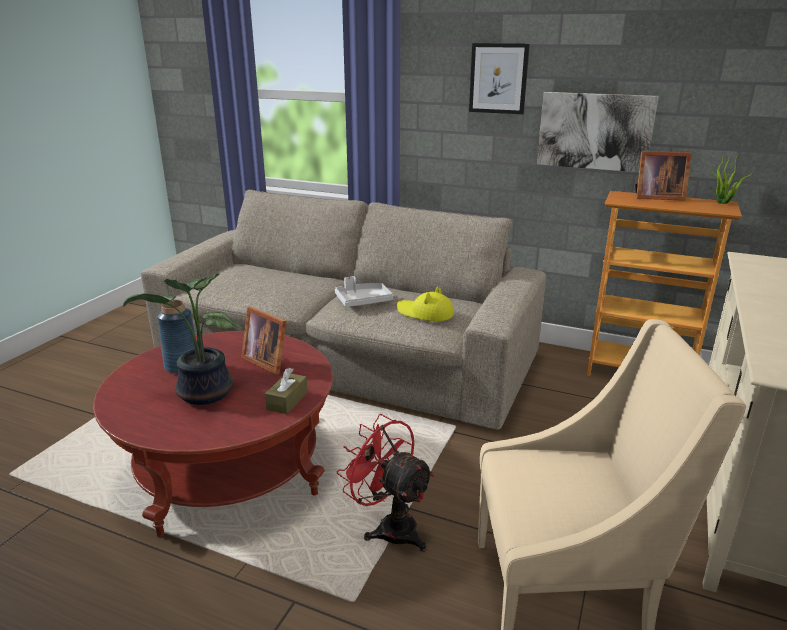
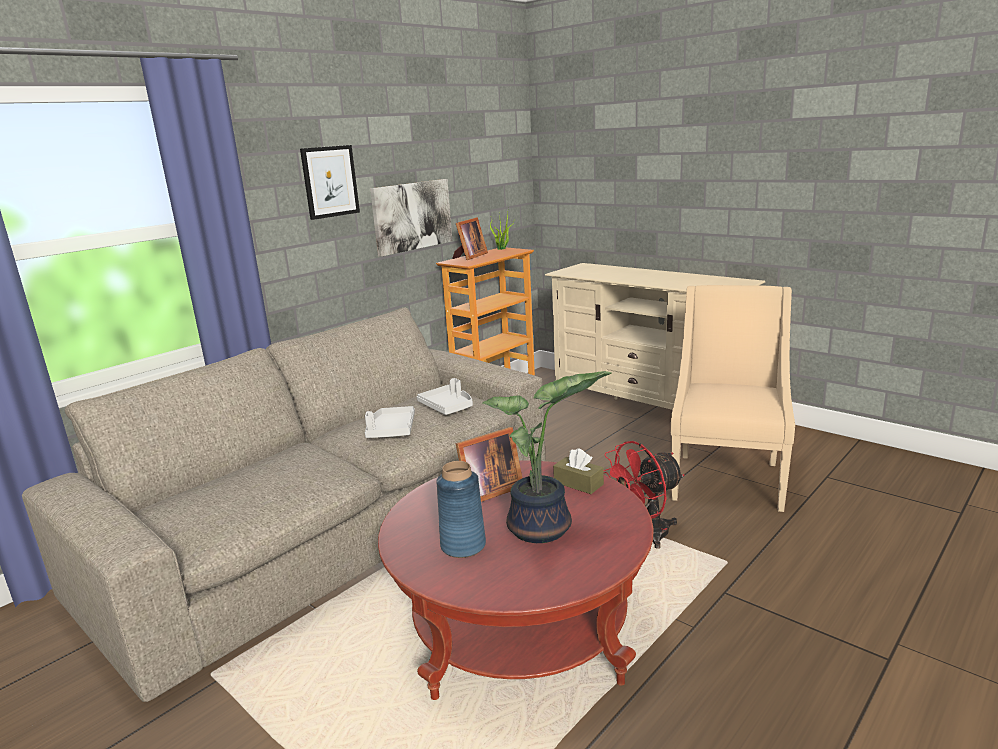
camera: 70 degrees left, 5 degrees down
(425, 313) = (447, 407): yellow hat -> grey tray

